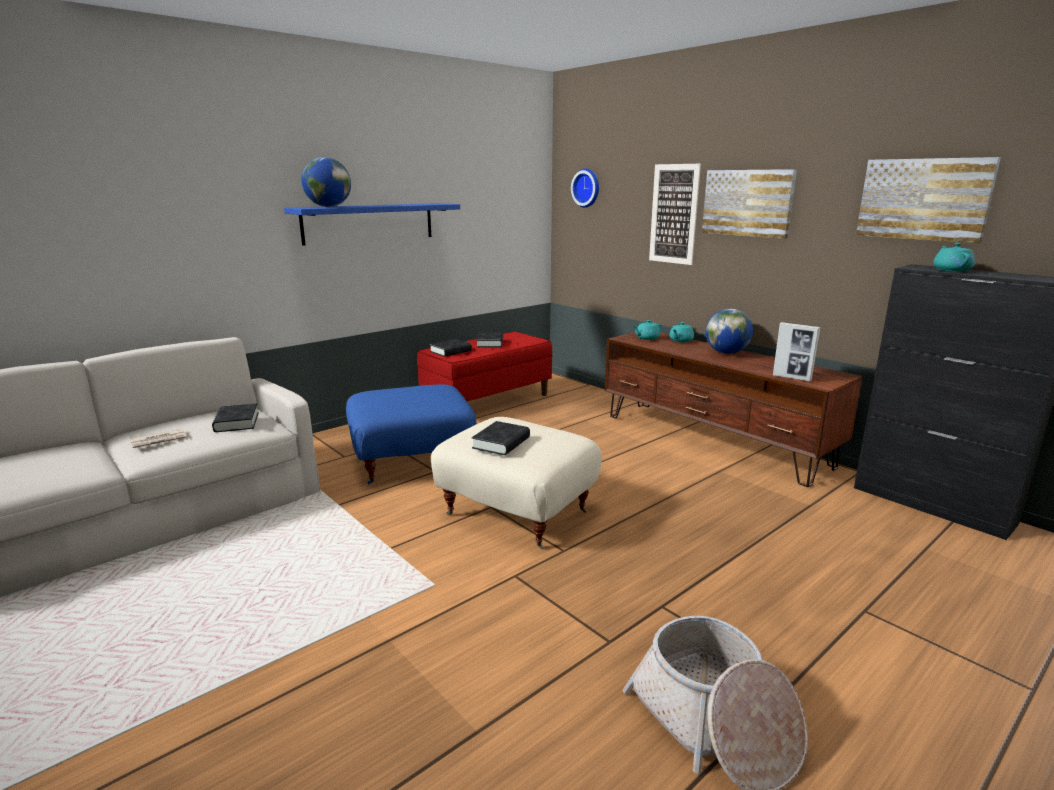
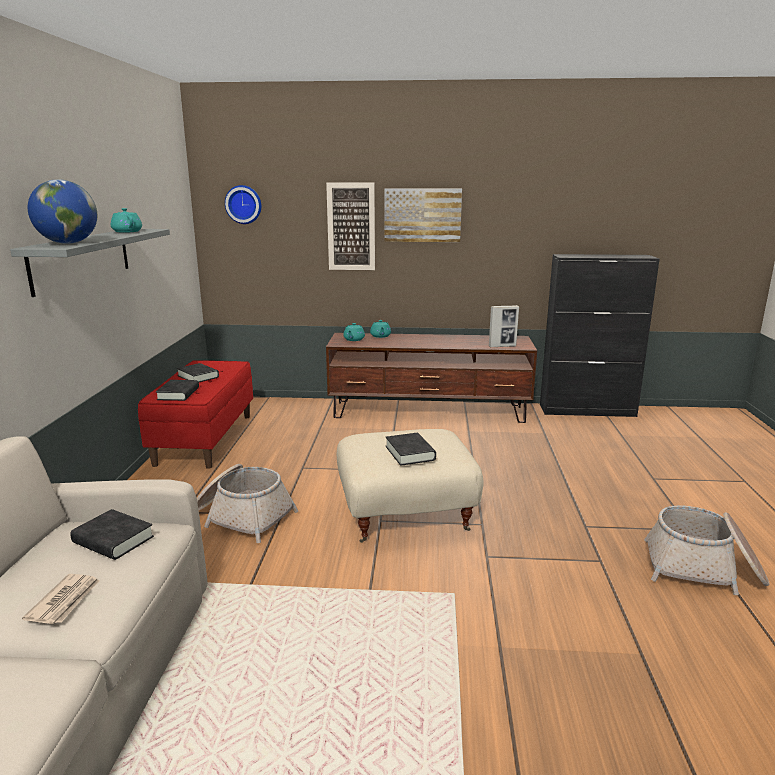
camera: 45 degrees left, 0 degrees up
(369, 223) = (82, 259): blue shelf -> grey shelf
(413, 461) = (242, 516): blue ottoman -> basket
(726, 353) = (429, 338): globe -> none
(923, 199) = (554, 209): picture -> none
(951, 270) = (586, 256): turquoise teapot -> turquoise teapot (127, 231)

